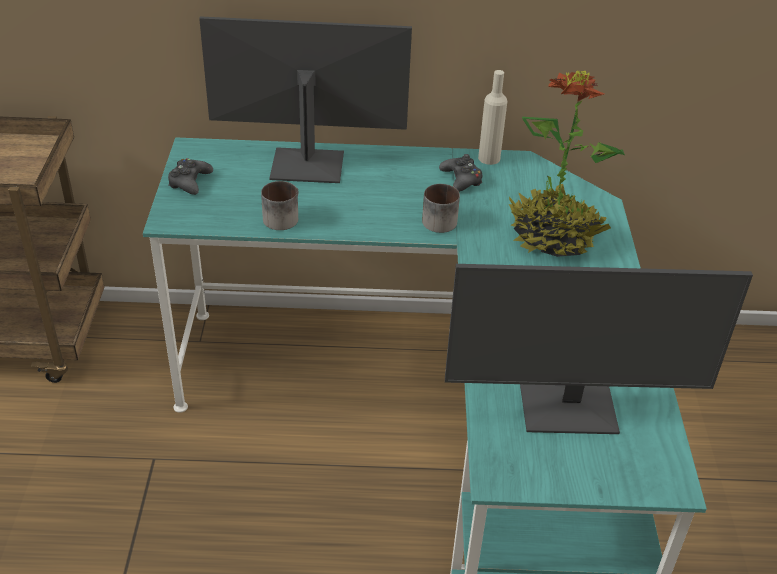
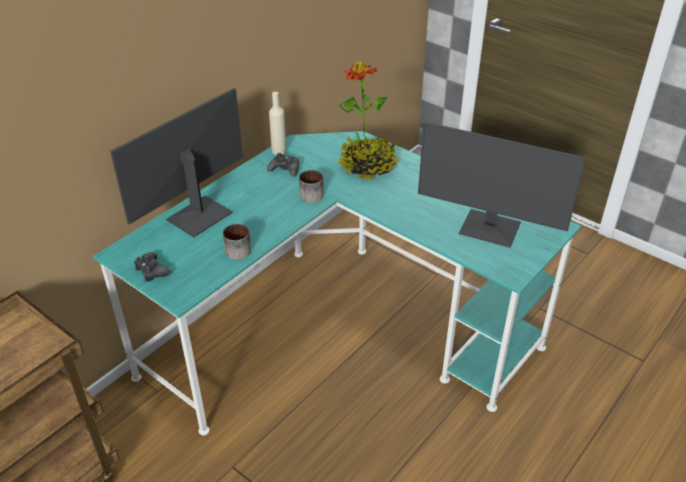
camera: 50 degrees left, 0 degrees up
(569, 408) = (489, 229): monitor -> monitor turned 75 degrees clockwise

